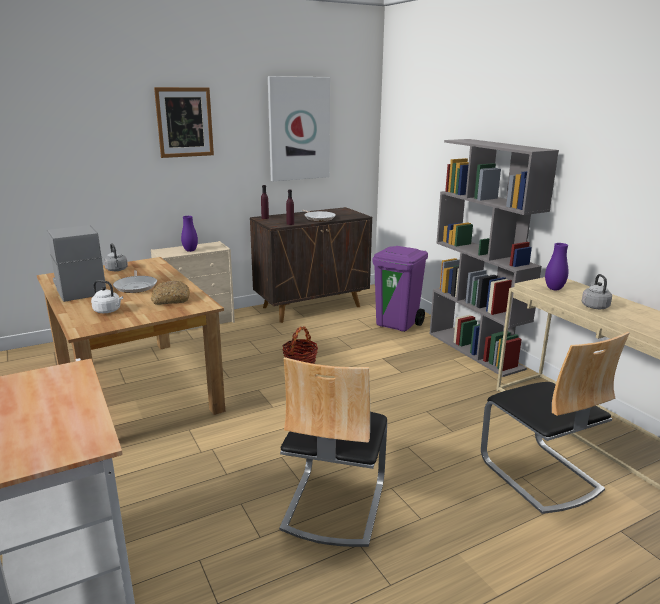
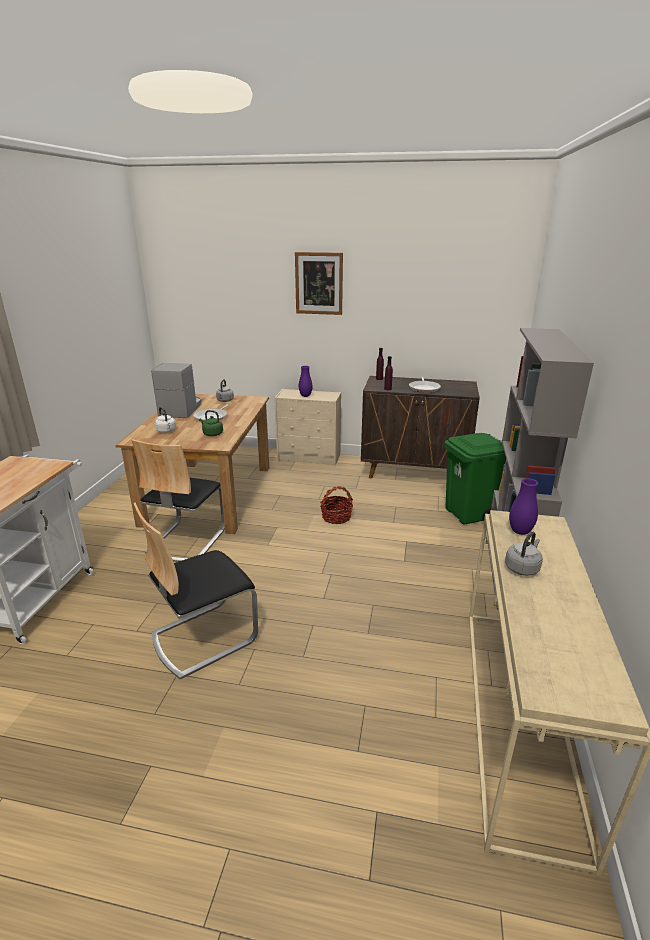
camera: 40 degrees right, 5 degrees up
(171, 299) = (212, 434): bread -> green kettle
(299, 129) = (431, 296): picture -> none
(397, 324) = (468, 515): purple trash can -> green trash can
(539, 474) = (384, 714): chair -> chair (186, 540)

